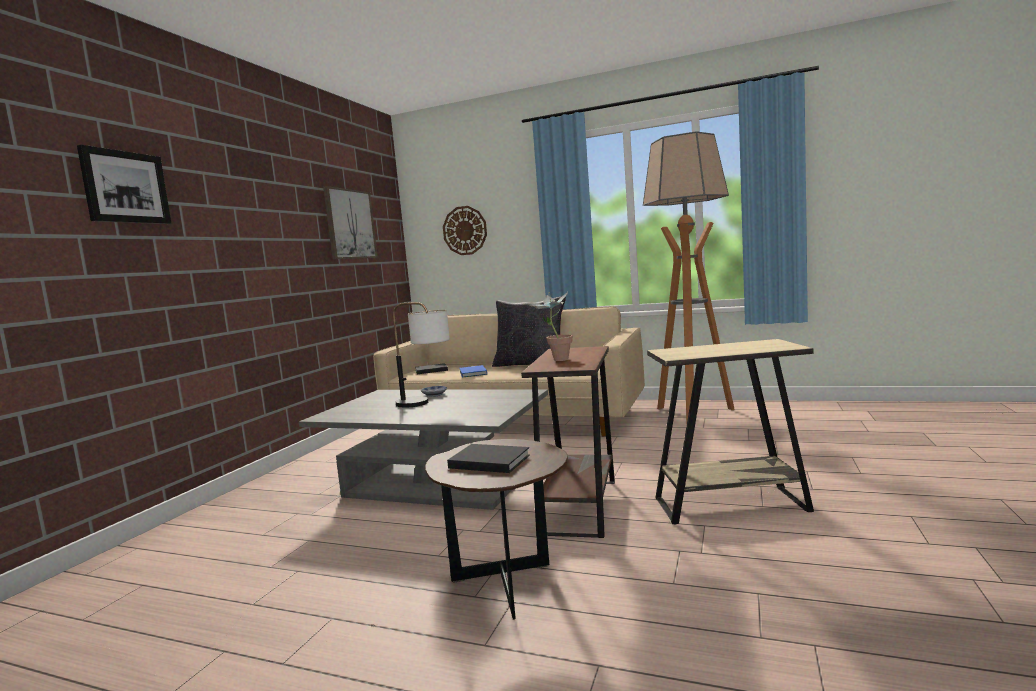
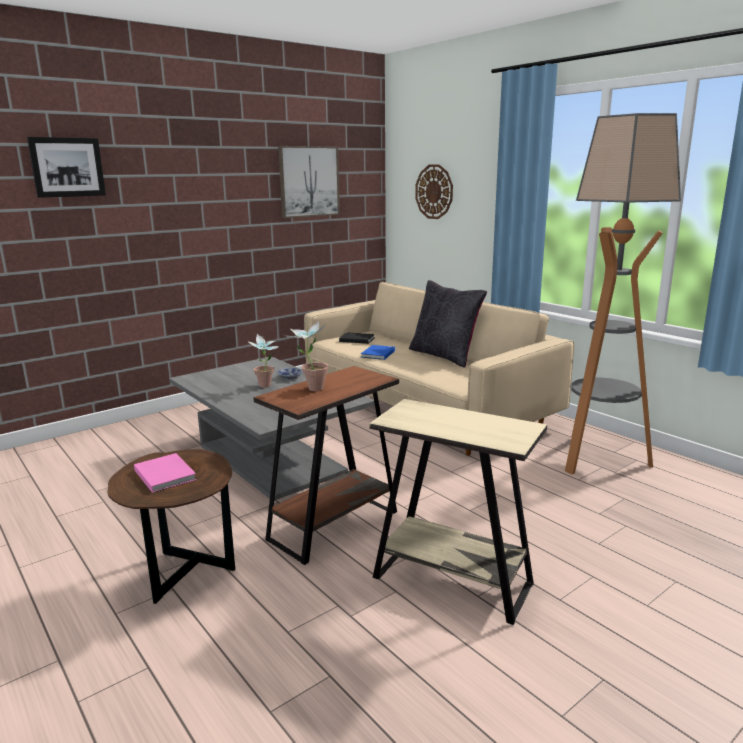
camera: 30 degrees right, 10 degrees up
(426, 403) = (266, 387): table lamp -> potted plant
(488, 461) = (165, 474): black book -> pink book

